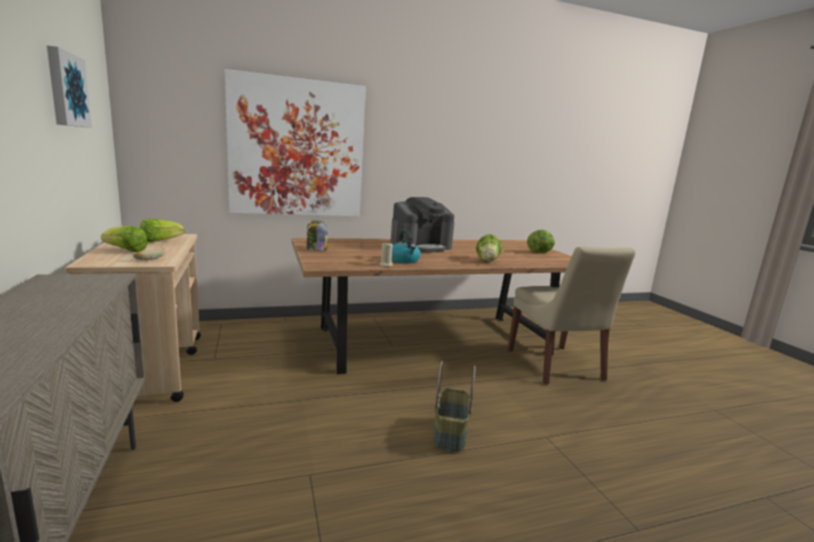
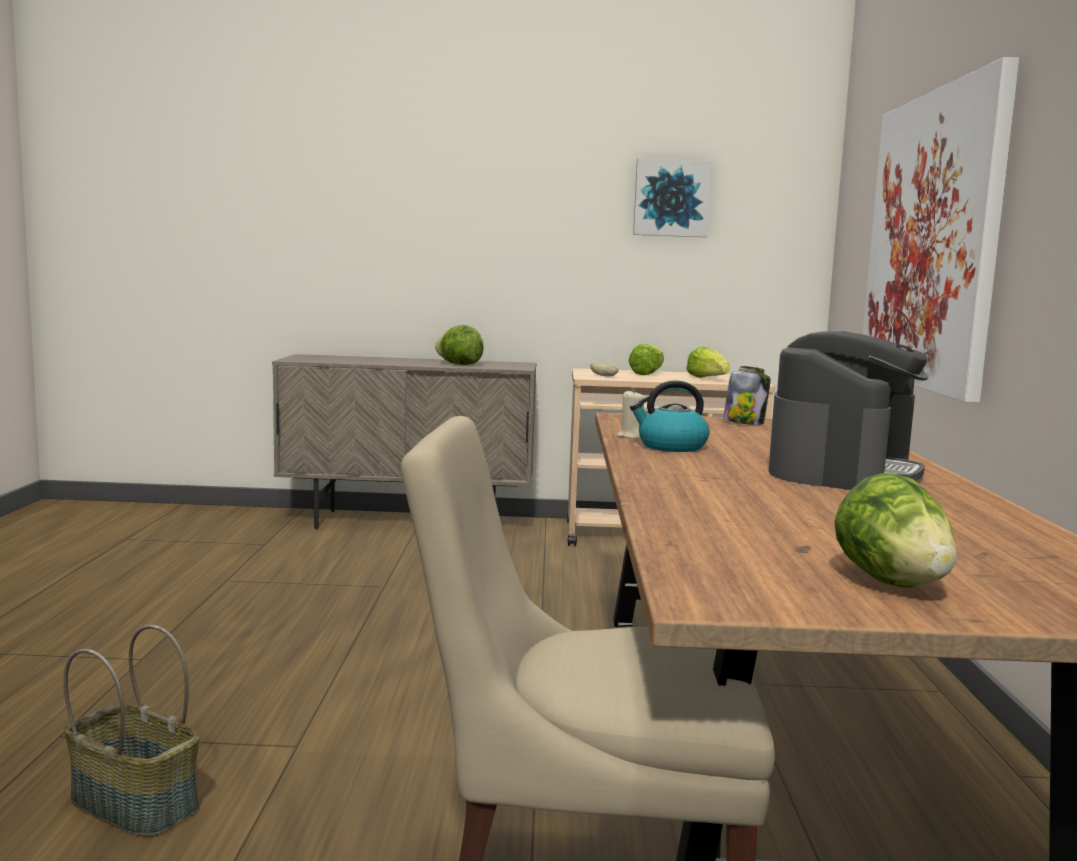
camera: 110 degrees right, 5 degrees down
(421, 247) = (842, 471): coffee machine -> coffee machine turned 135 degrees counterclockwise
(449, 433) = (386, 667): basket -> basket (137, 803)
(487, 261) = (689, 493): lettuce -> lettuce (459, 364)

